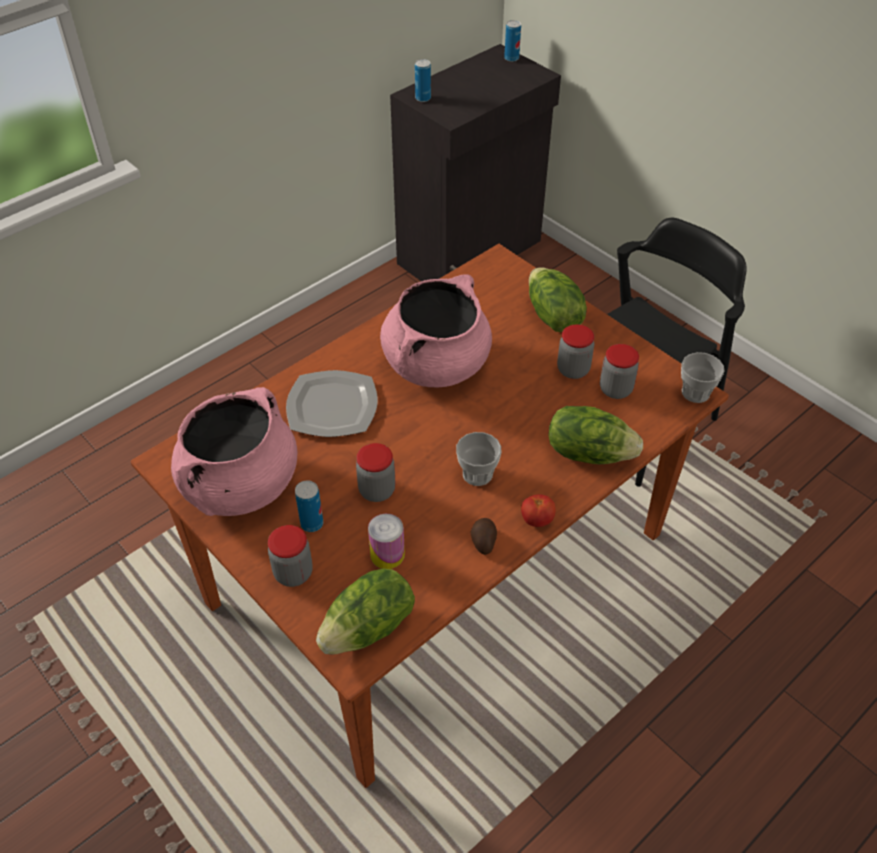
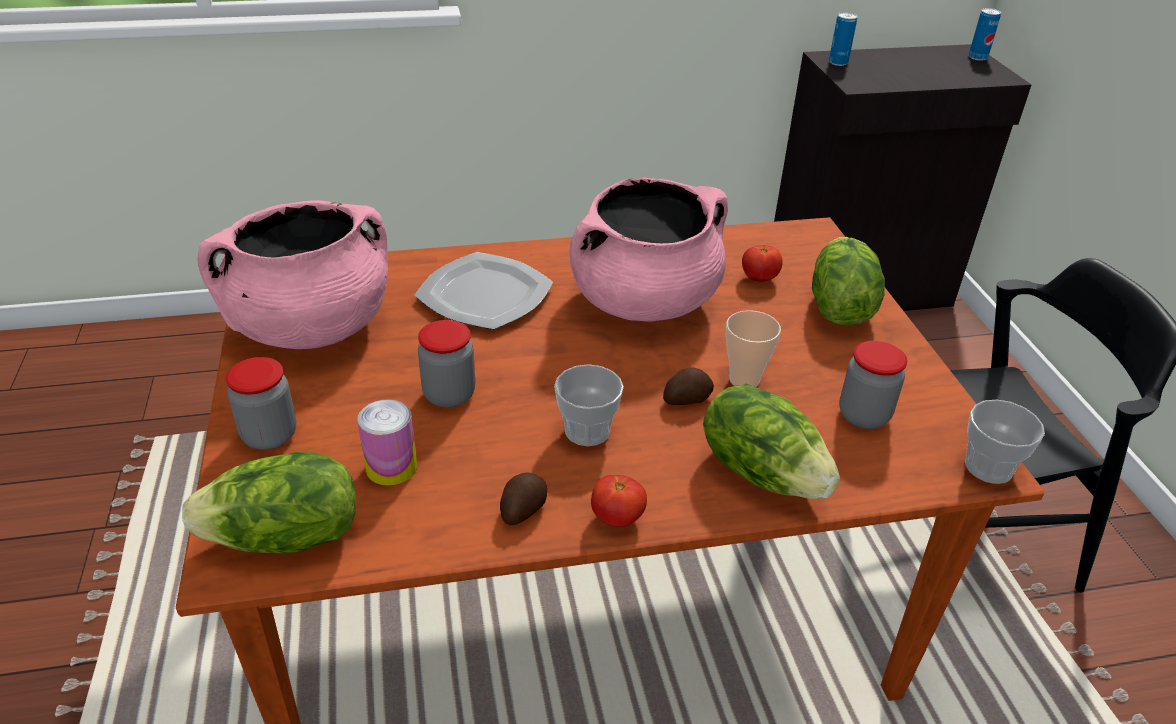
camera: 30 degrees right, 10 degrees down
(312, 523) = (343, 395): can -> none
(492, 315) = (759, 278): none -> tomato
(515, 425) = (686, 398): none -> potato
(537, 396) = (744, 380): none -> cup
(573, 370) = (819, 371): jar -> none

